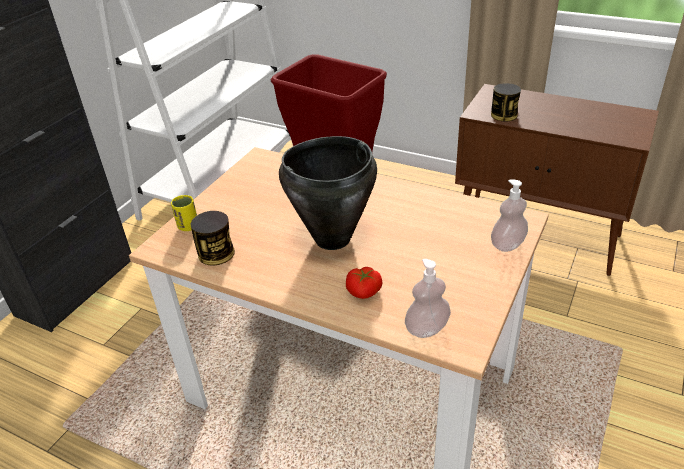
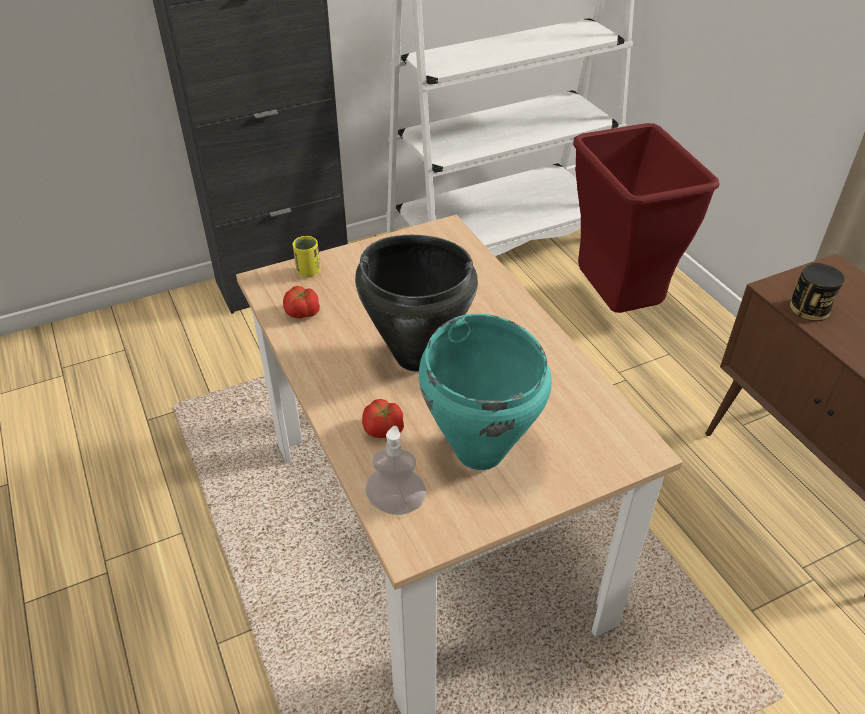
camera: 35 degrees right, 5 degrees up
(216, 253) = (302, 312): can -> tomato
(438, 269) = (480, 450): none -> turquoise cooking pot
(507, 245) = (586, 469): soap dispenser -> none

